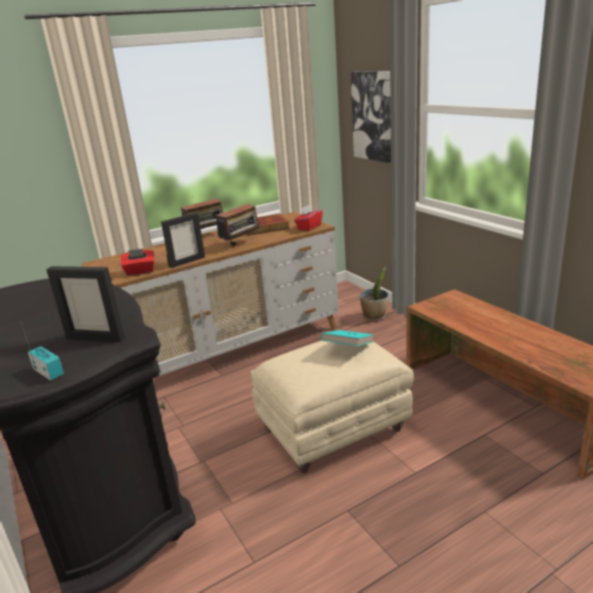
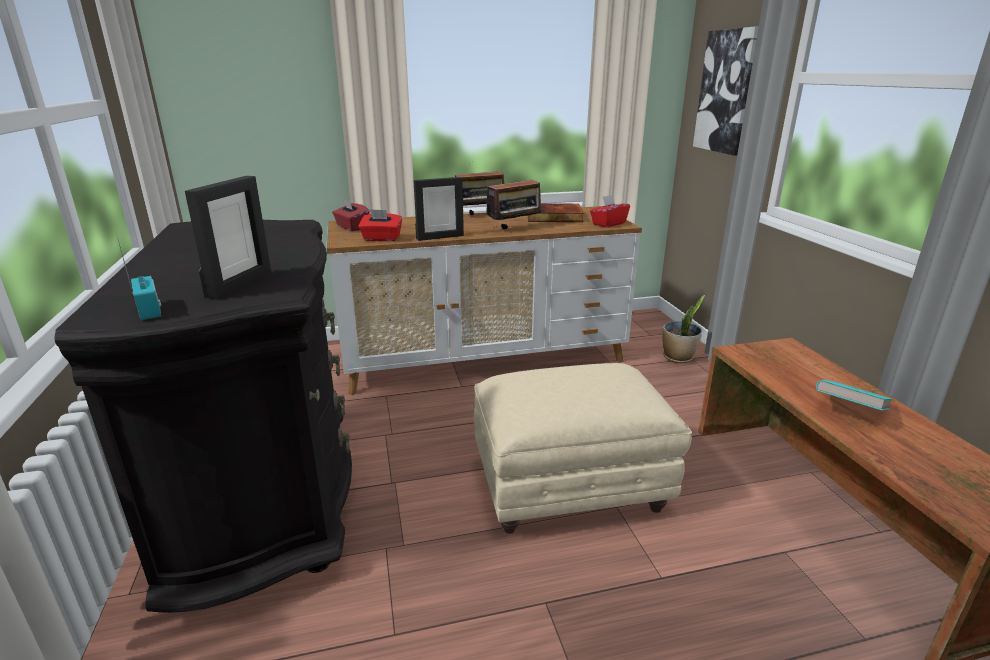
camera: 15 degrees right, 0 degrees up
(96, 337) = (240, 284): picture frame -> picture frame turned 105 degrees counterclockwise
(107, 265) = (352, 227): none -> red tissue box
(348, 349) = (606, 382): turquoise book -> turquoise book (849, 411)

